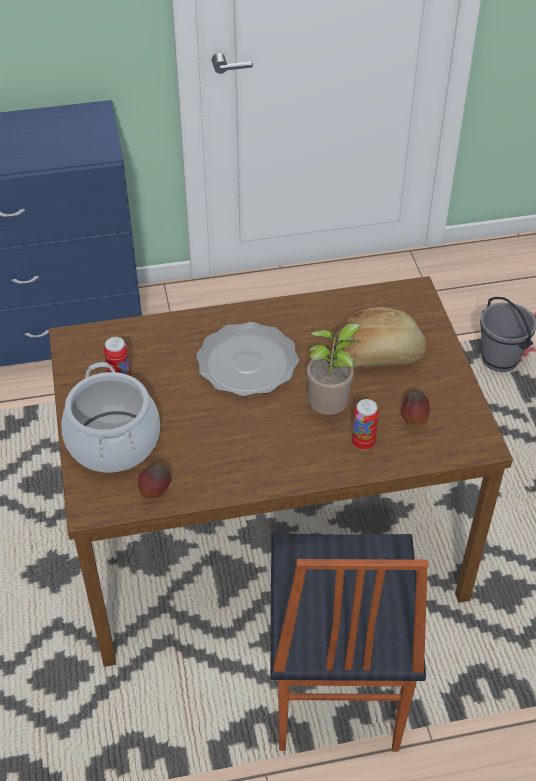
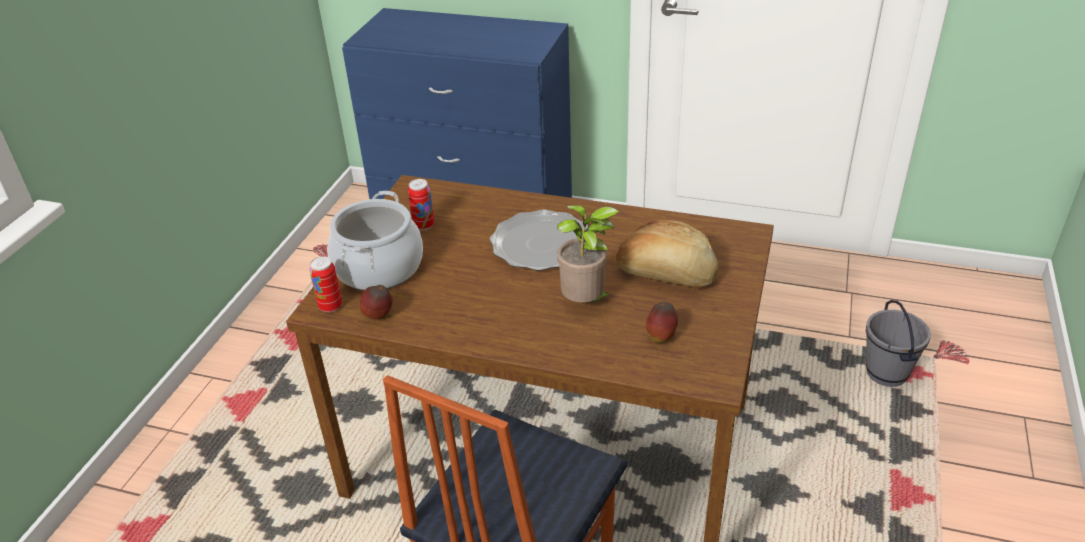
camera: 30 degrees right, 10 degrees down
(363, 442) = (595, 339): can -> can (330, 306)

